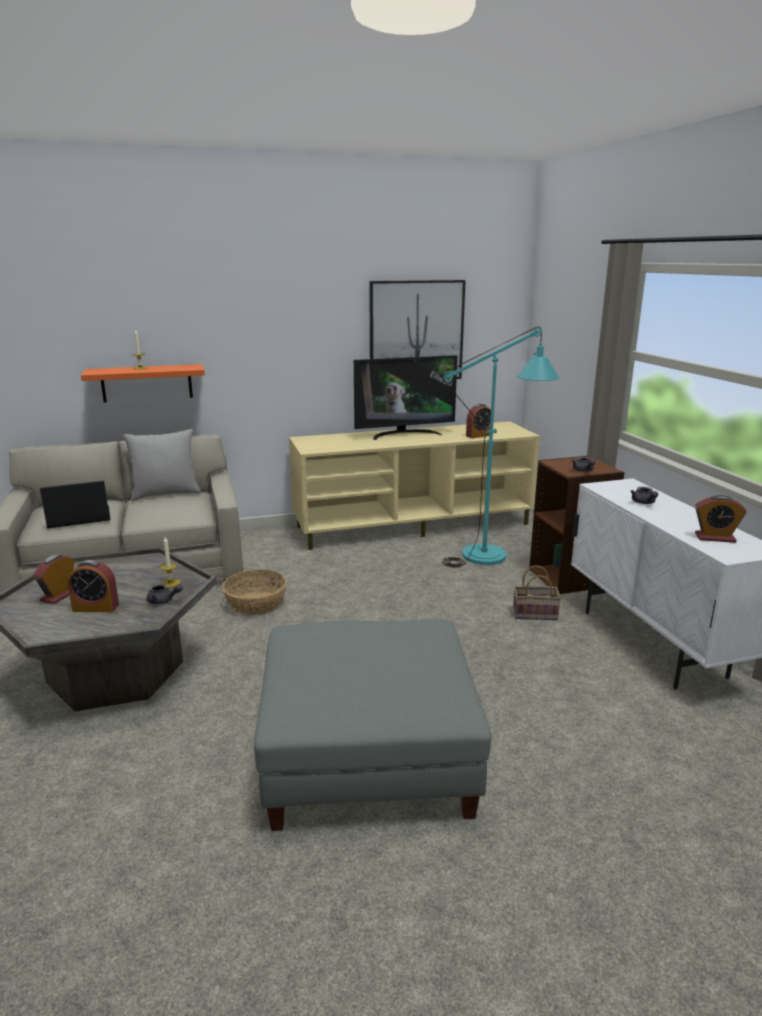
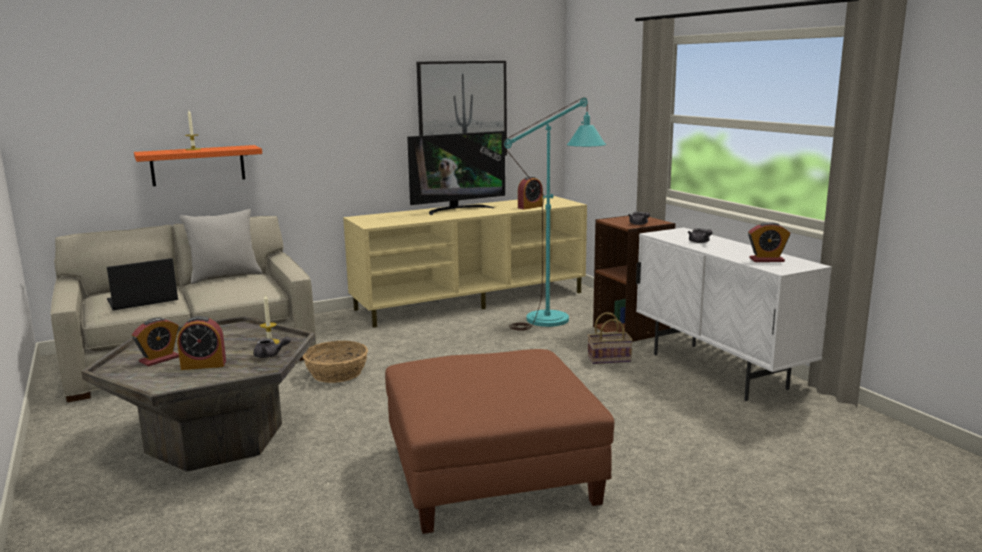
camera: 10 degrees left, 5 degrees down
(59, 595) = (159, 359): alarm clock -> alarm clock turned 150 degrees counterclockwise
(367, 756) = (491, 473): grey ottoman -> brown ottoman

